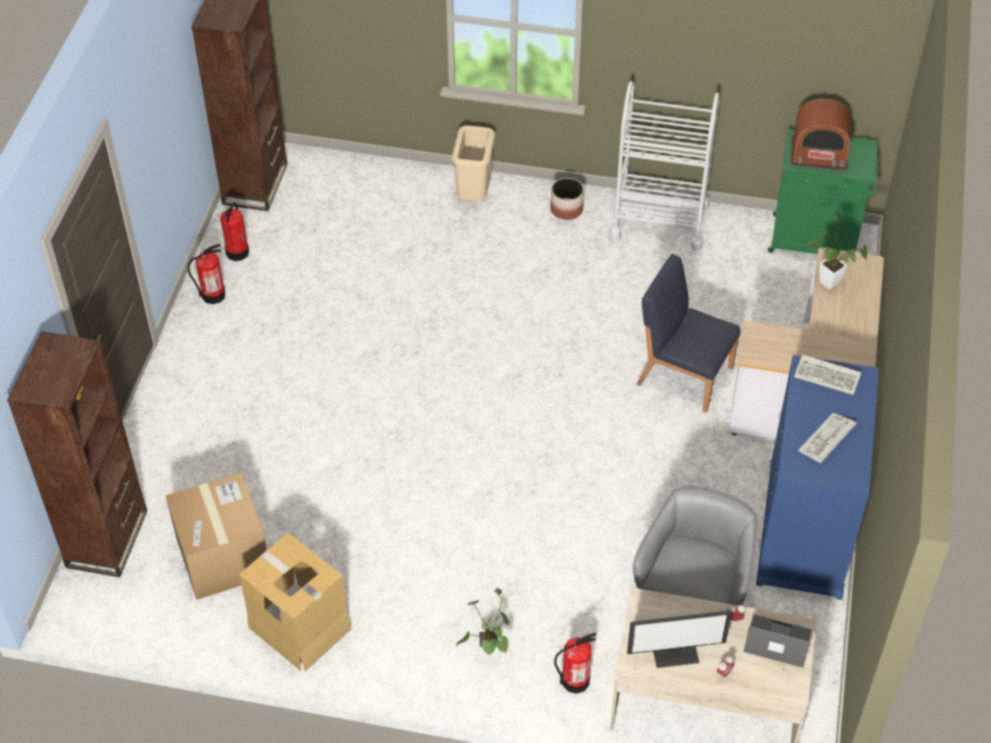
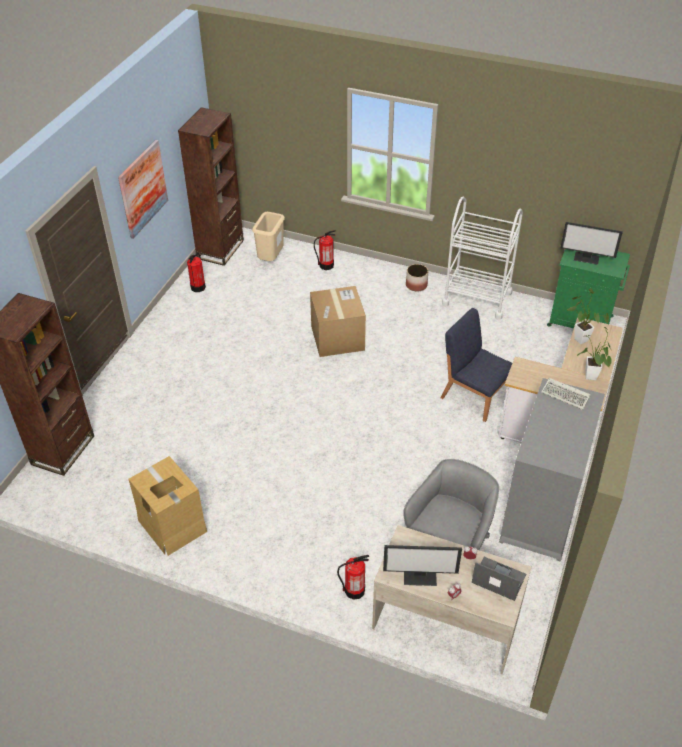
camera: 10 degrees right, 5 degrees down
(157, 127) = (143, 188): none -> picture
(213, 295) = (175, 310): fire extinguisher -> fire extinguisher (326, 265)
(223, 557) = (135, 472): cardboard box -> cardboard box (337, 338)
(473, 195) = (357, 270): beige trash can -> beige trash can (270, 259)
(488, 658) = (297, 565): potted plant -> potted plant (590, 378)
(805, 528) = (541, 508): blue dresser -> grey dresser
(819, 153) = (587, 258): radio -> monitor
(826, 440) = (557, 438): keyboard -> none

